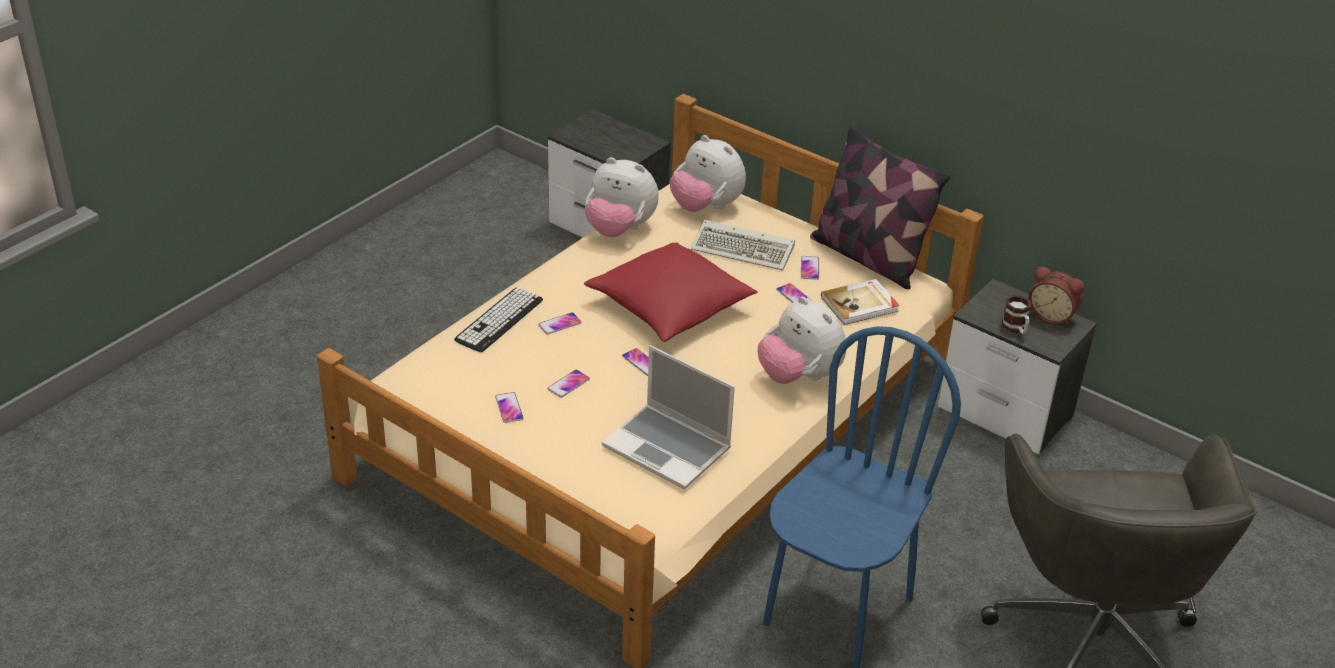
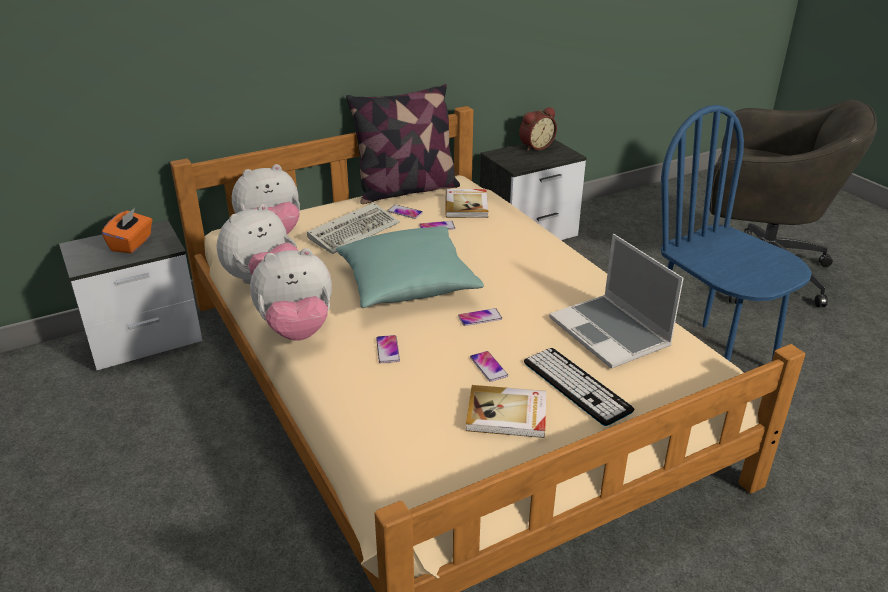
camera: 65 degrees left, 5 degrees down
(499, 320) = (351, 387): keyboard -> keyboard (576, 386)
(509, 408) = (507, 414): phone -> book
(617, 141) = (132, 244): none -> orange tissue box
(669, 448) = (611, 333): laptop -> laptop turned 90 degrees clockwise
(670, 307) = (407, 284): red pillow -> turquoise pillow
(799, 376) = (541, 251): plush toy -> plush toy (297, 330)
(1016, 329) = (542, 159): mug -> none

